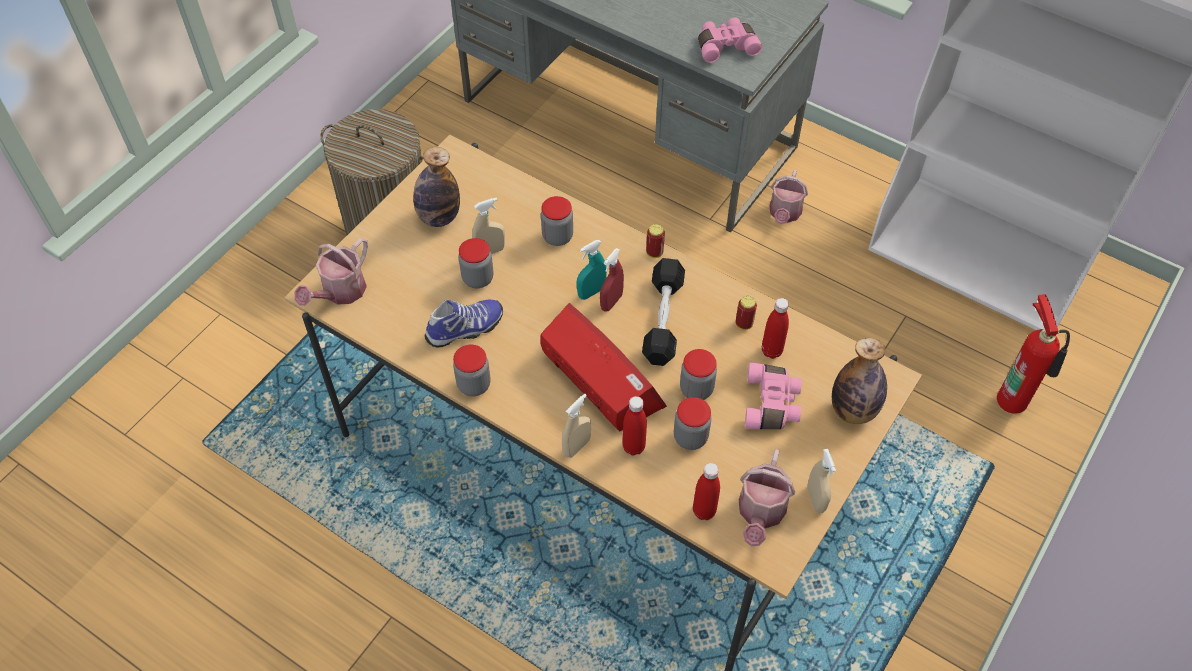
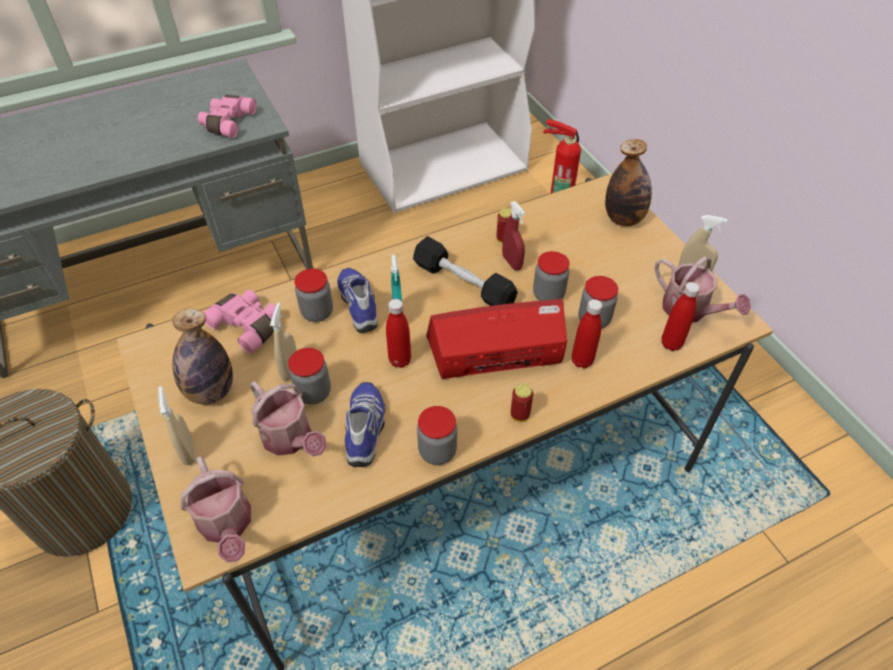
camera: 60 degrees left, 5 degrees down
(576, 447) = (558, 401): beige spray bottle -> beige spray bottle (188, 451)
(585, 260) = (360, 305): none -> shoe
(611, 302) = (419, 308): red spray bottle -> red spray bottle (512, 262)
(654, 253) = (390, 258): can -> can (520, 415)
(771, 351) = (541, 236): red bottle -> red bottle (400, 360)
(772, 404) = (591, 258): pink binoculars -> pink binoculars (248, 325)
(784, 214) = (325, 238): watering can -> watering can (291, 439)

